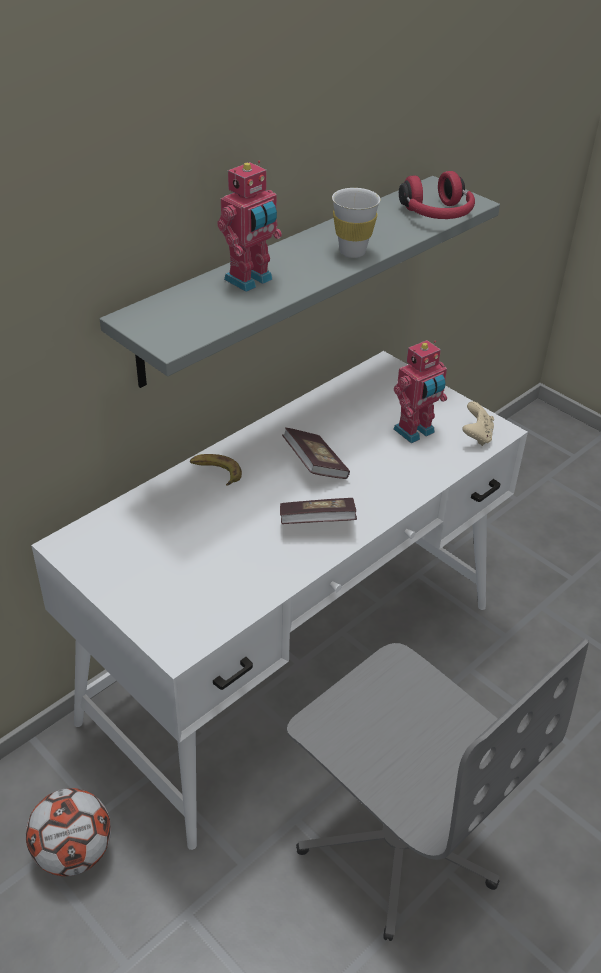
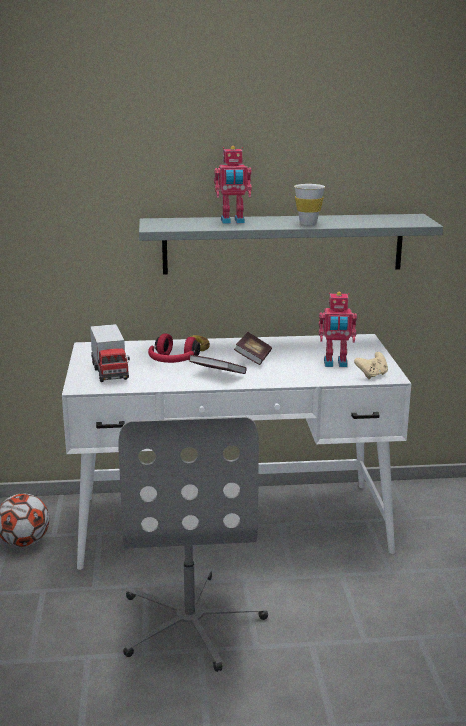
camera: 40 degrees right, 20 degrees down
(175, 590) = (110, 372): none -> toy truck
(437, 215) = (390, 223): red headphones -> red headphones (172, 362)

